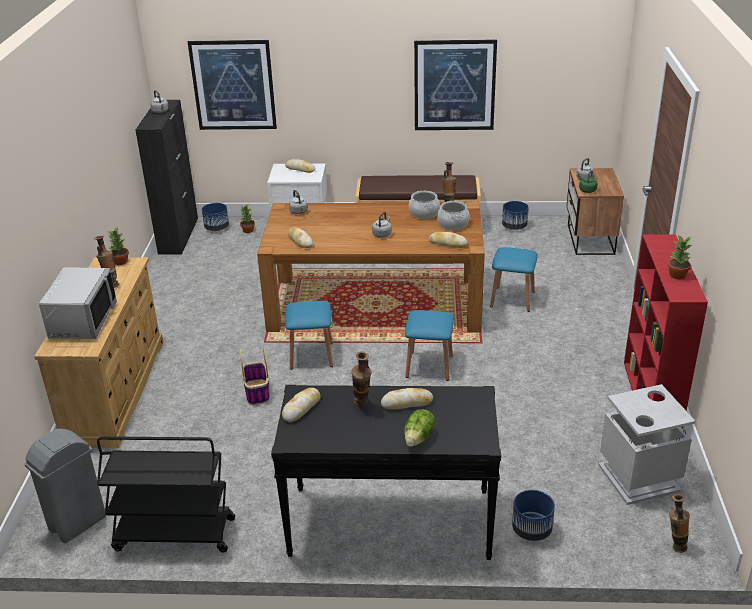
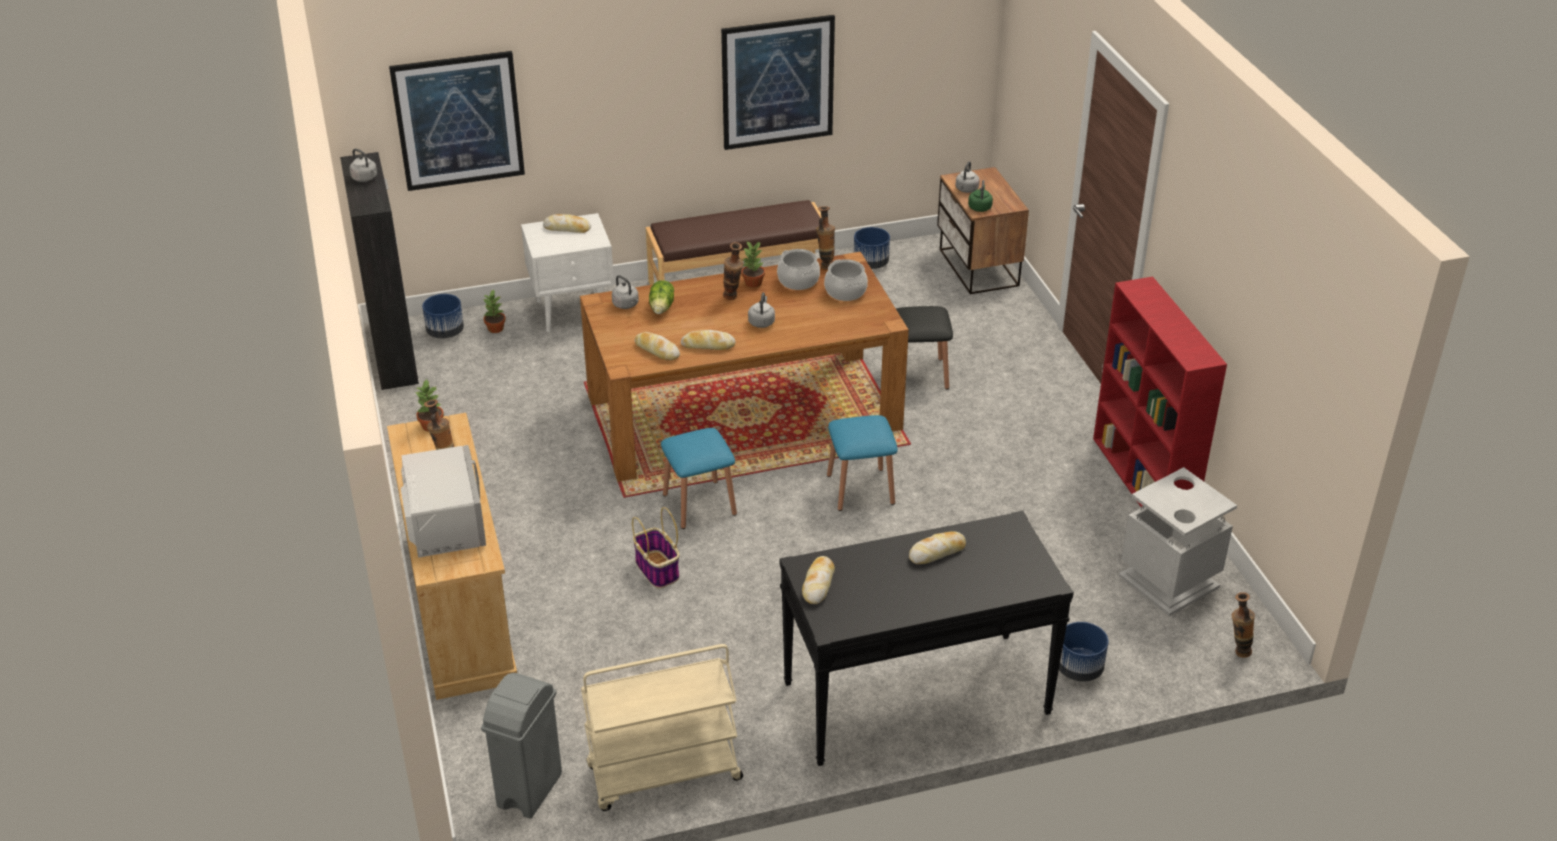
camera: 20 degrees left, 5 degrees up
(173, 535) = (663, 774): black cart -> beige cart
(362, 405) = (887, 566): vase -> vase (733, 298)
(419, 438) = (974, 591): lettuce -> lettuce (662, 308)
(447, 243) = (854, 322): bread -> bread (708, 345)
(512, 299) = (919, 374): blue stool -> black stool
(677, 275) = (1180, 334): potted plant -> potted plant (753, 283)

